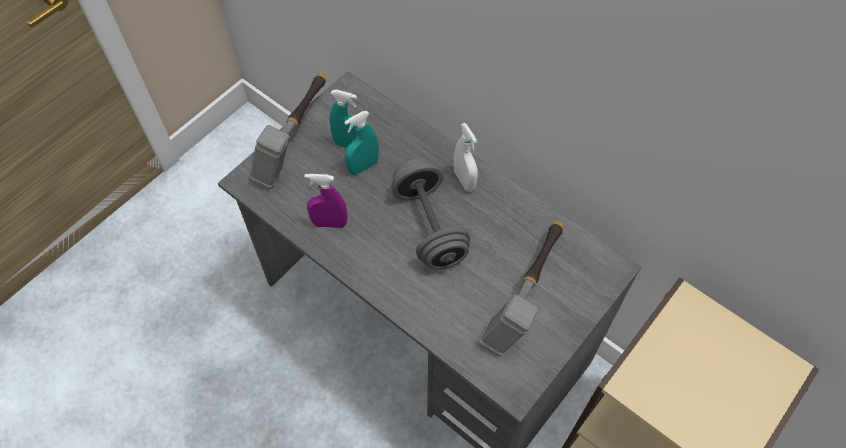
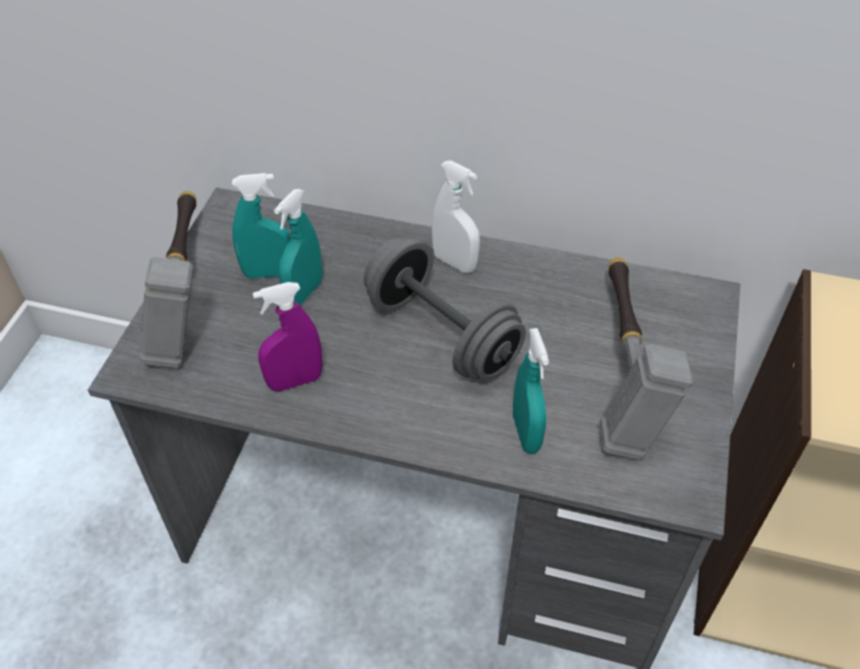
camera: 25 degrees left, 10 degrees down
(443, 311) = (526, 433): none -> turquoise spray bottle

